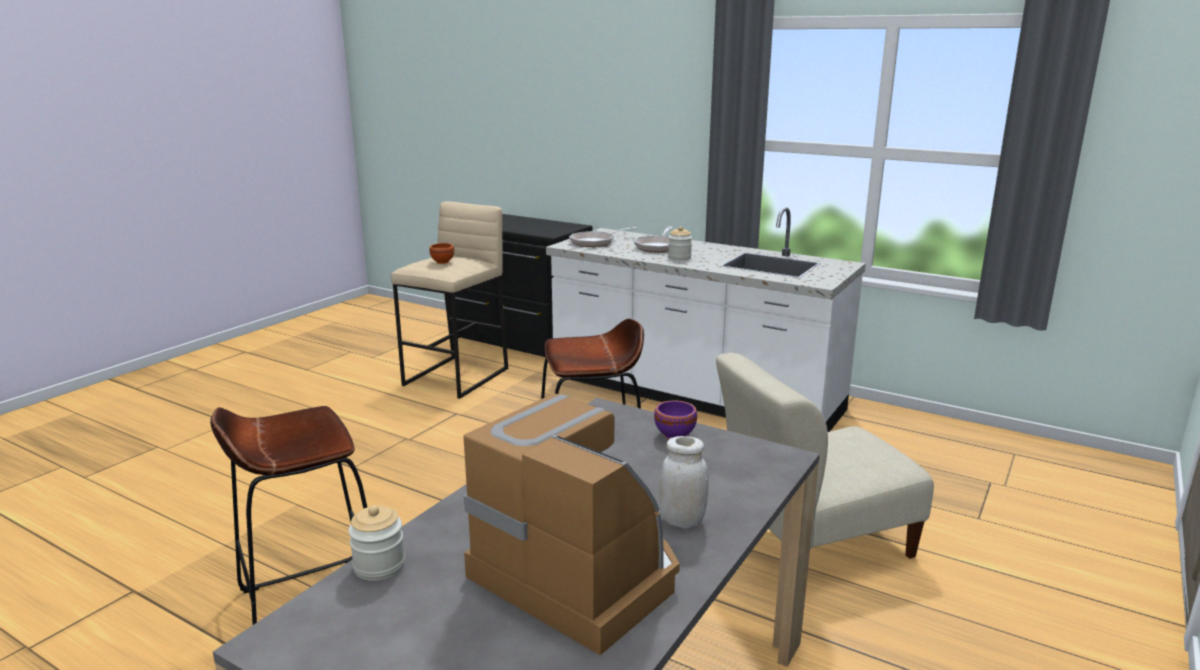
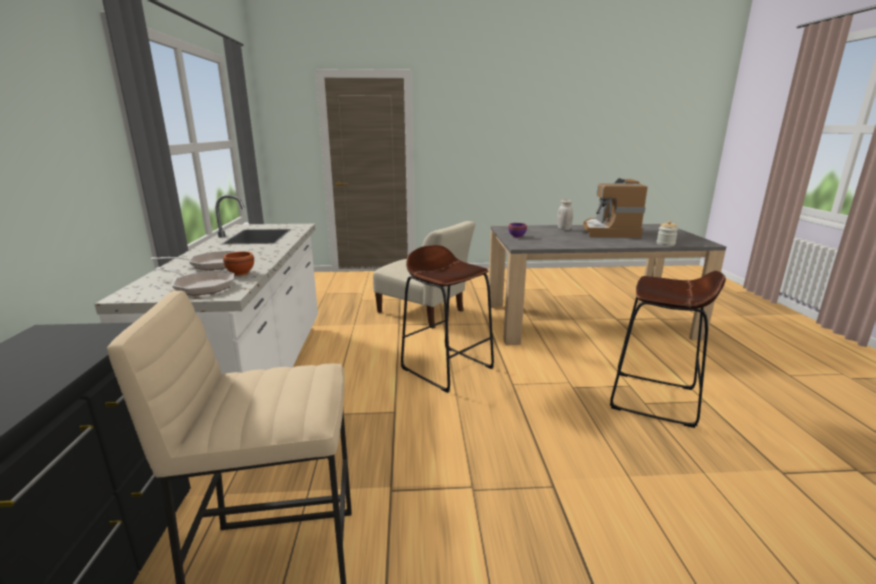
camera: 125 degrees left, 0 degrees up
(441, 262) = (286, 381): brown bowl -> brown bowl (241, 273)
(679, 257) = (255, 254): jar -> none

